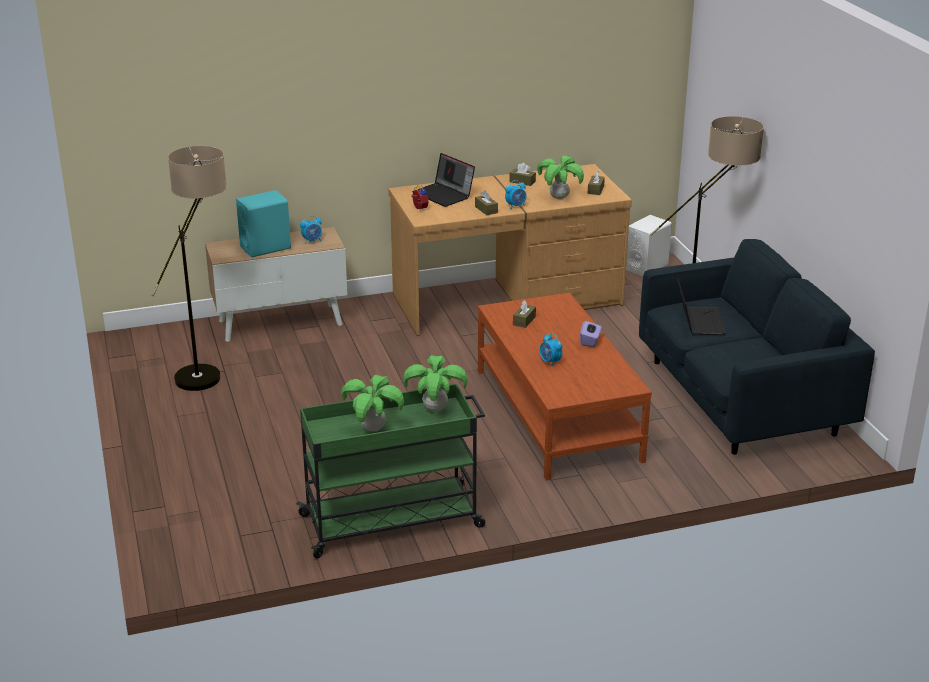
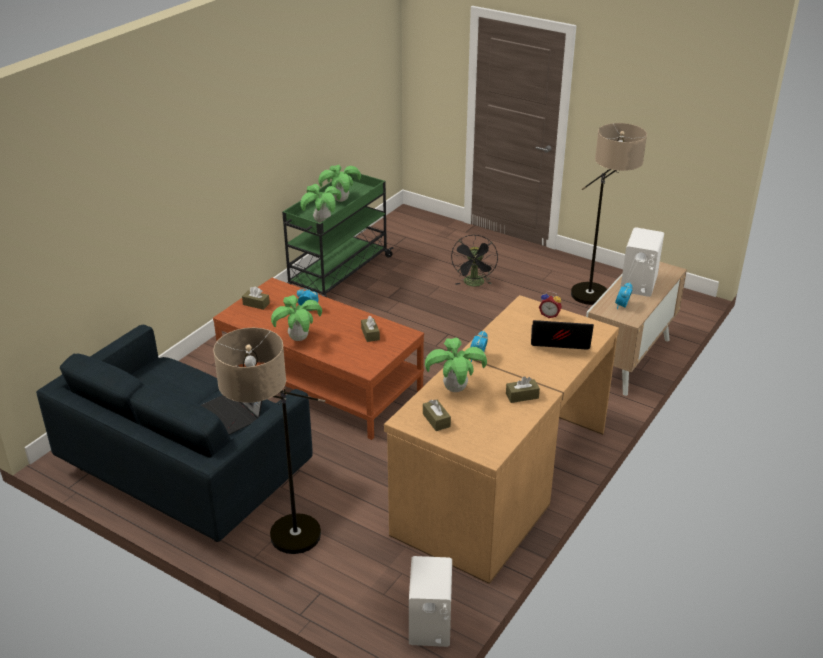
camera: 140 degrees right, 5 degrees up
(265, 247) = (638, 284): turquoise speaker -> white speaker
(275, 438) = (474, 284): none -> black fan
(486, 210) = (495, 340): brown tissue box -> brown tissue box (256, 304)
(590, 341) = (299, 338): purple tissue box -> potted plant

